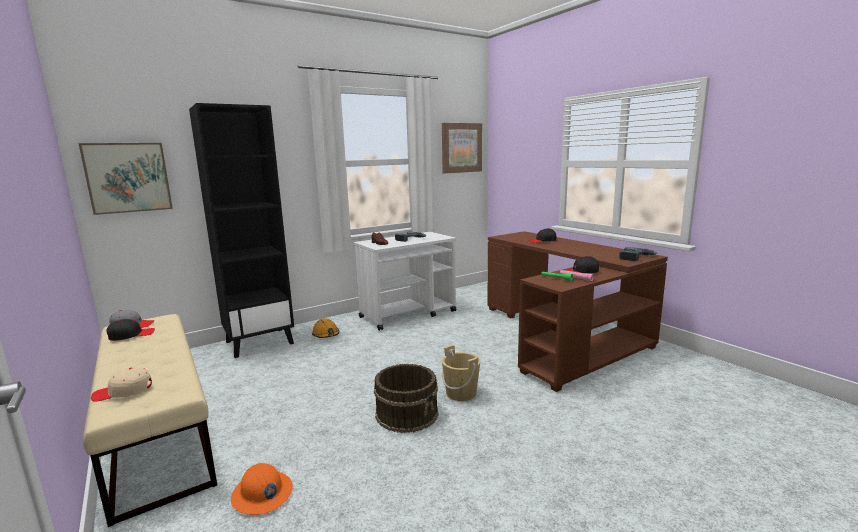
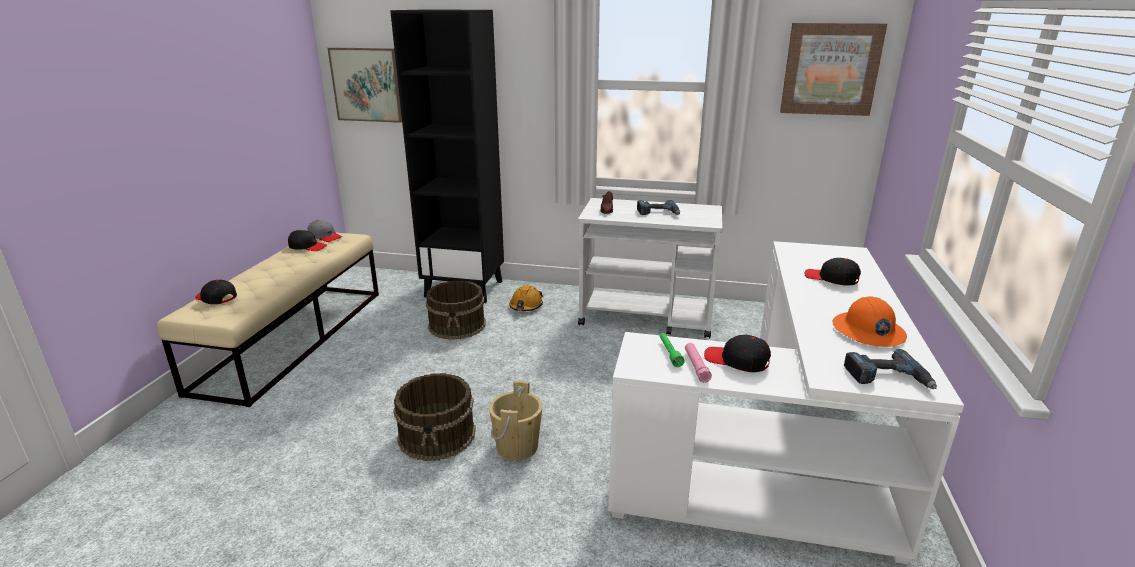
camera: 45 degrees right, 10 degrees up
(123, 391) = (216, 298): beige cap -> black cap
(262, 494) = (254, 433): orange hard hat -> orange hard hat (867, 331)
(298, 361) = (458, 325): none -> brown bucket
(564, 336) = (787, 453): brown desk -> white desk

